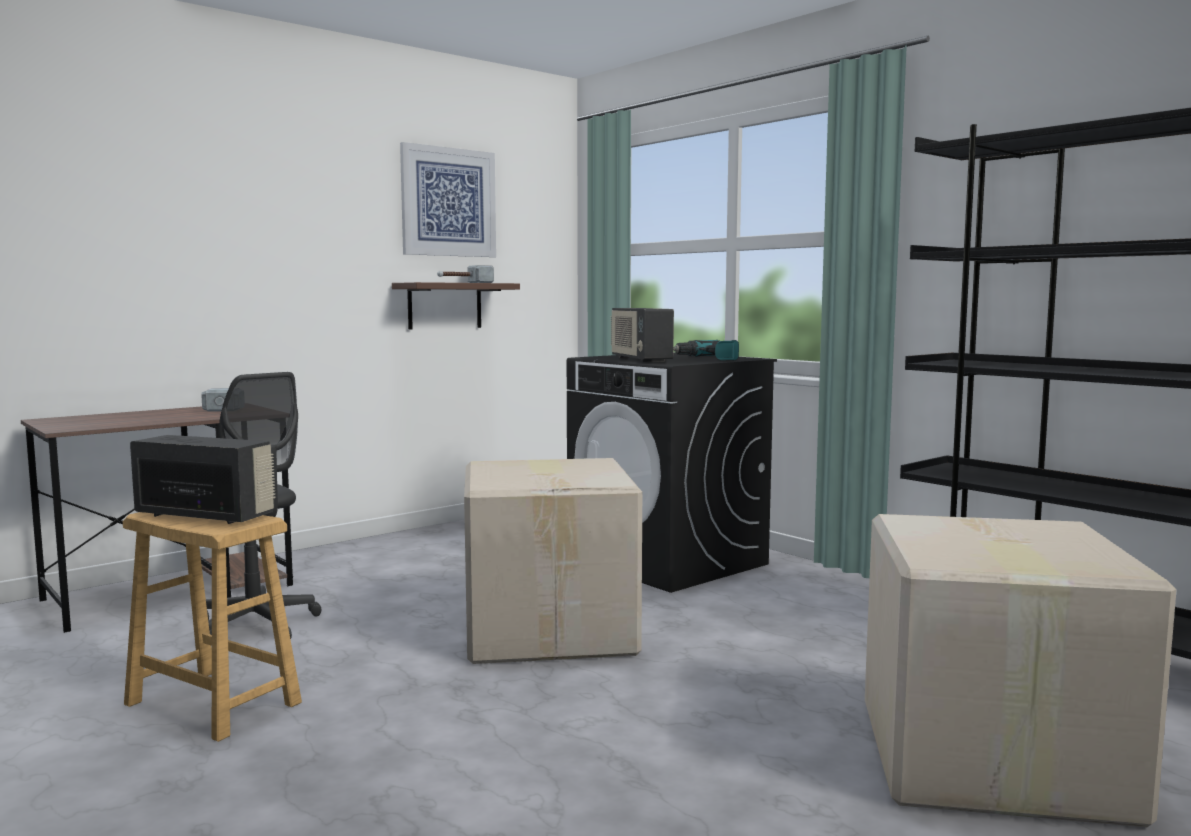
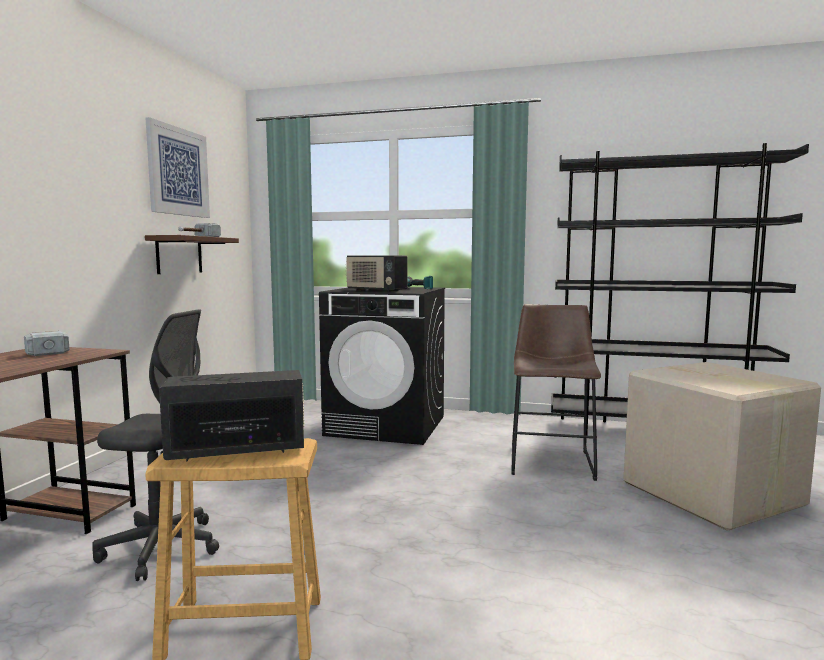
camera: 35 degrees left, 0 degrees up
(551, 629) = (397, 486): cardboard box -> none
(815, 650) = (551, 460): none -> brown stool

